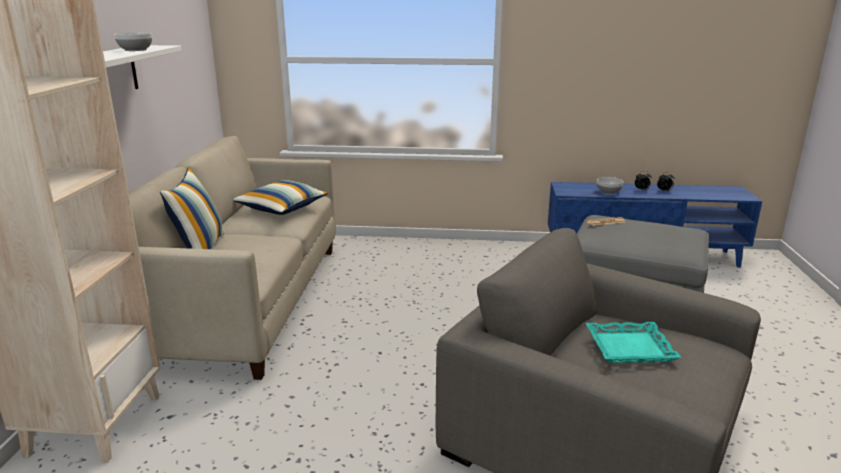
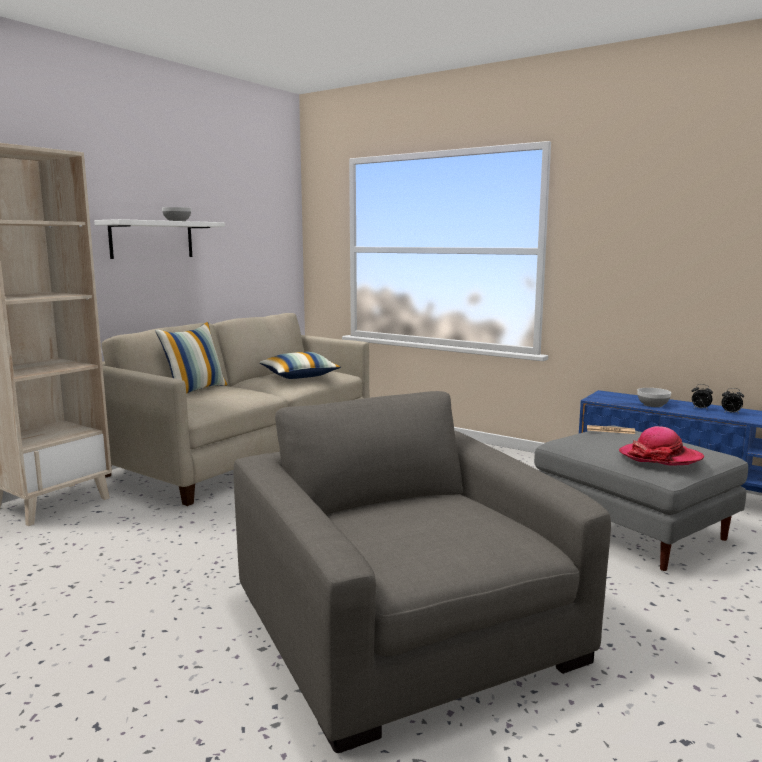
camera: 30 degrees right, 10 degrees down
(629, 347) = (427, 516): turquoise tray -> none
(673, 242) = (660, 457): none -> hat

